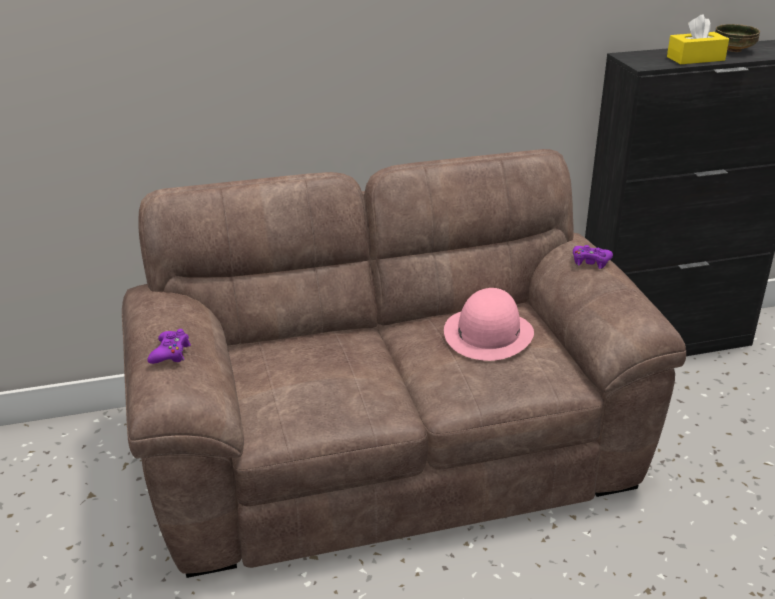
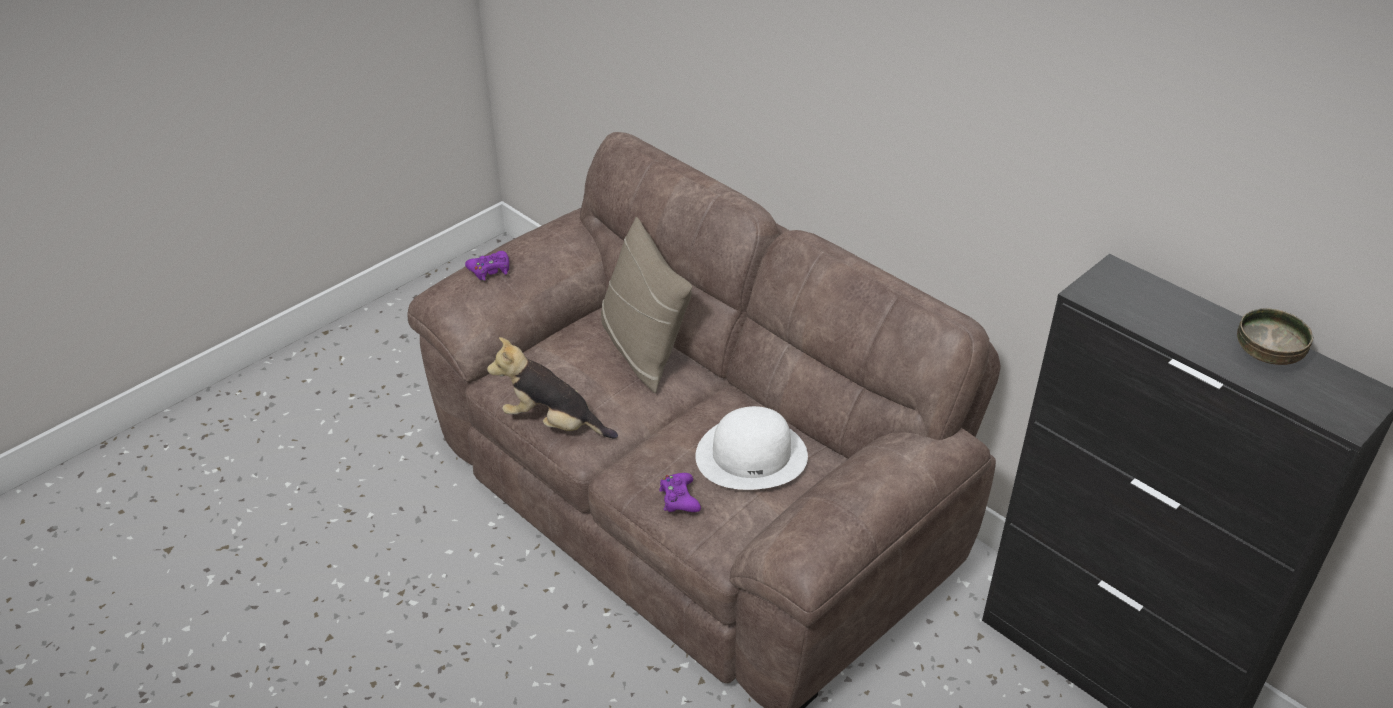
camera: 60 degrees right, 10 degrees up
(313, 344) = (643, 350): none -> beige pillow
(351, 422) = (553, 423): none -> plush toy
(488, 333) = (752, 455): pink hat -> white hat
(590, 261) = (888, 468): purple game controller -> purple game controller (679, 498)
(695, 58) = (1176, 329): yellow tissue box -> none

